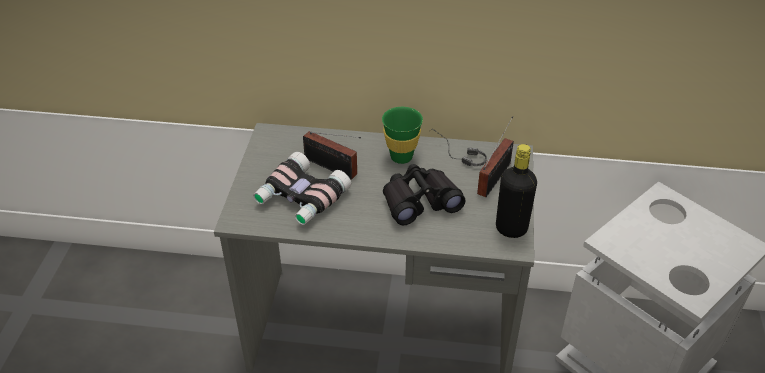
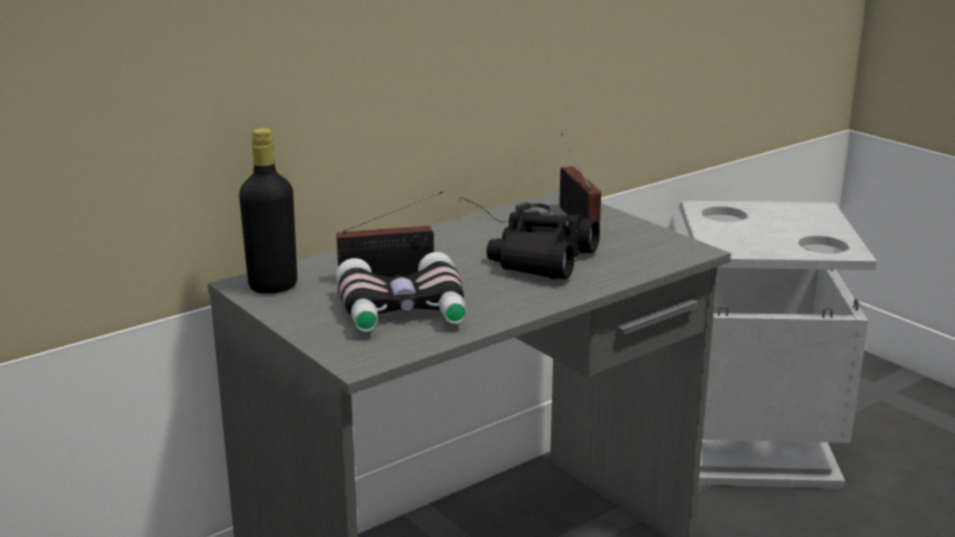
camera: 45 degrees left, 20 degrees down
(401, 157) = (453, 241): green cup -> none
(511, 228) = (666, 241): black bottle -> black bottle (273, 286)

